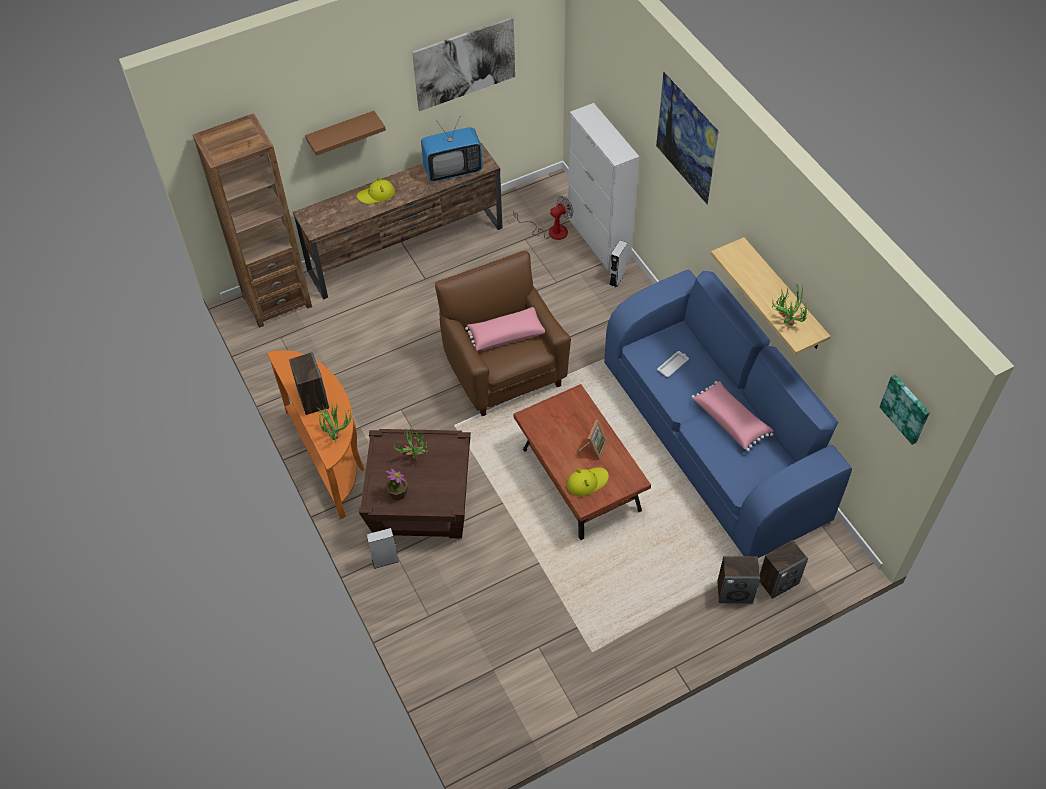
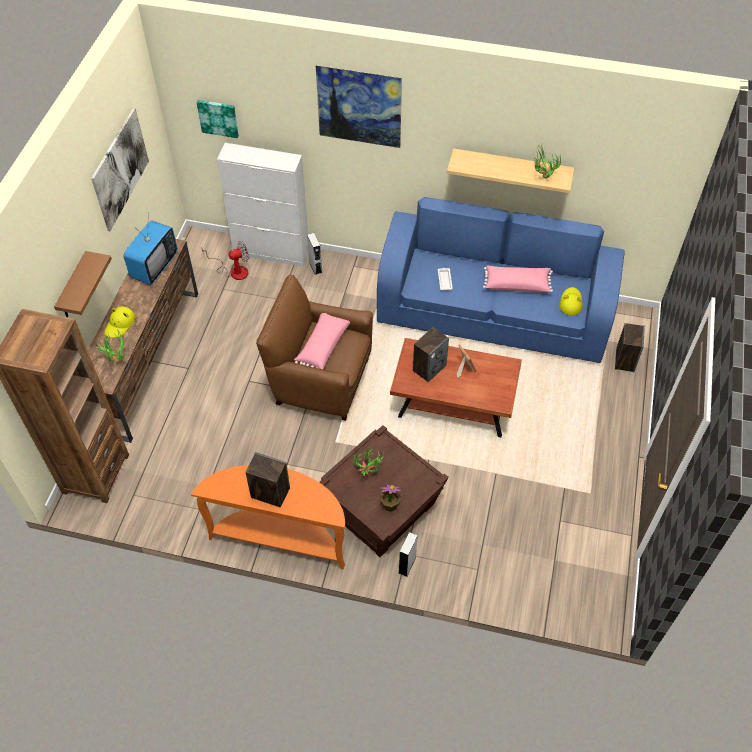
camera: 50 degrees left, 0 degrees up
(336, 433) = (318, 499): potted plant -> potted plant (116, 359)
(550, 231) = (233, 271): fan -> fan turned 60 degrees clockwise
(587, 482) = (487, 391): yellow hat -> yellow hat (570, 303)
(735, 592) = (613, 386): speaker -> speaker (429, 368)
(906, 408) = (669, 172): picture -> picture (218, 117)

